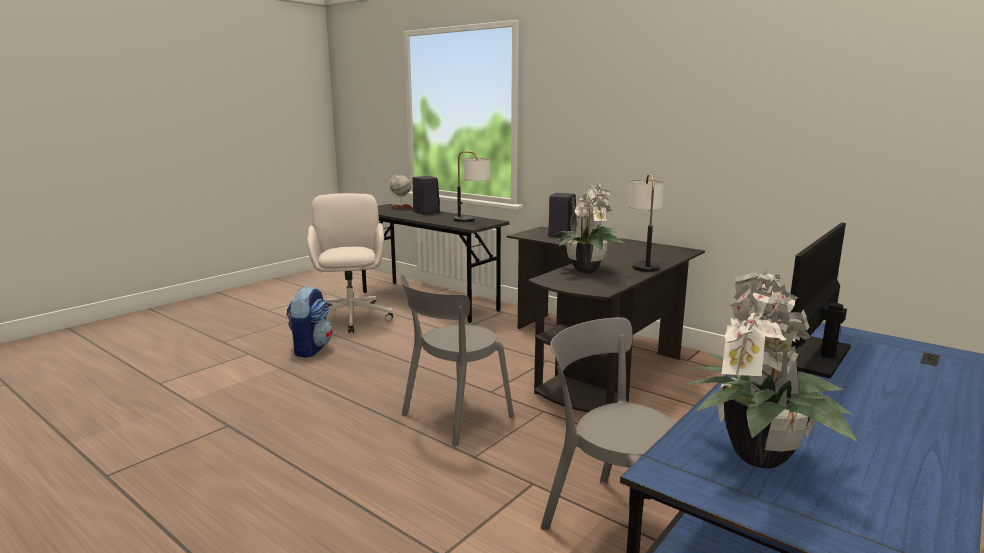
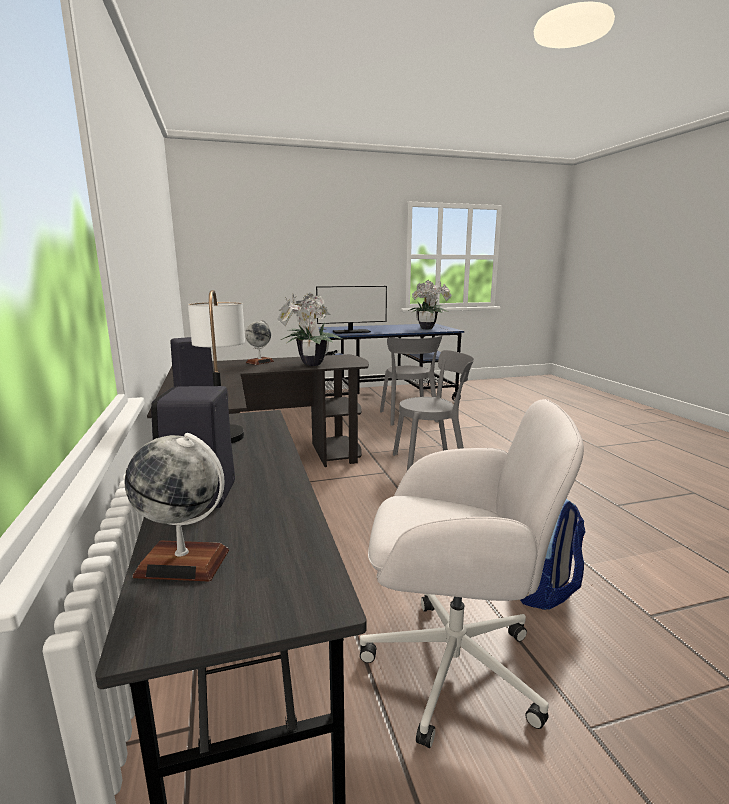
camera: 145 degrees left, 0 degrees up
(351, 318) = (453, 668): white office chair -> white office chair turned 105 degrees counterclockwise
(643, 264) = (260, 362): table lamp -> globe

